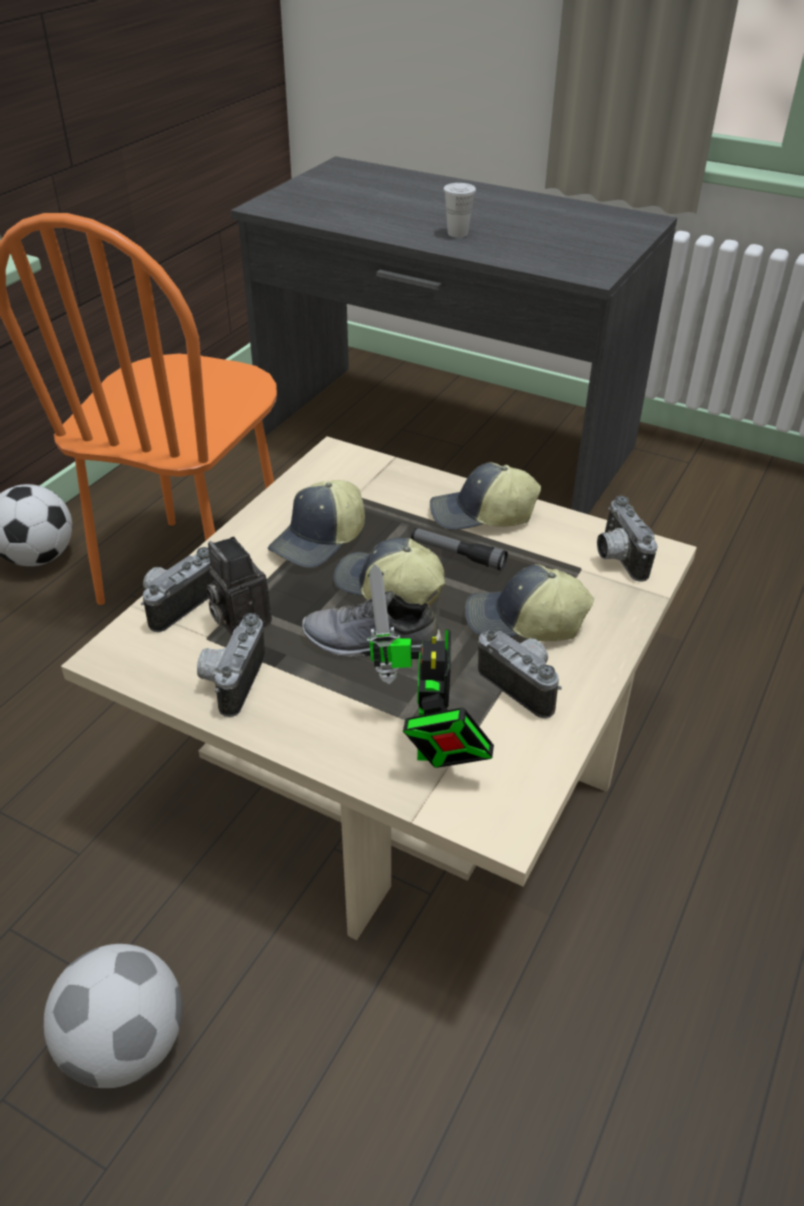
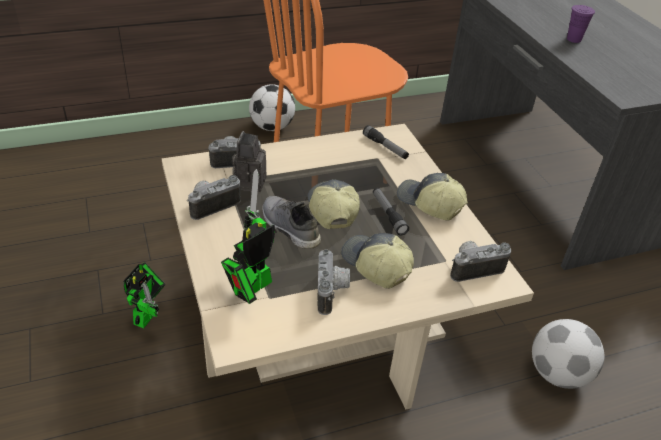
camera: 40 degrees right, 0 degrees up
(126, 1045) = (84, 344): football -> football (558, 374)
(172, 928) = (148, 314): none -> toy robot
(320, 541) = (331, 169): cap -> none
(345, 477) = (385, 147): none -> flashlight
(457, 233) = (573, 39): white cup -> purple cup
(616, 558) = (474, 268): camera -> camera turned 45 degrees clockwise

